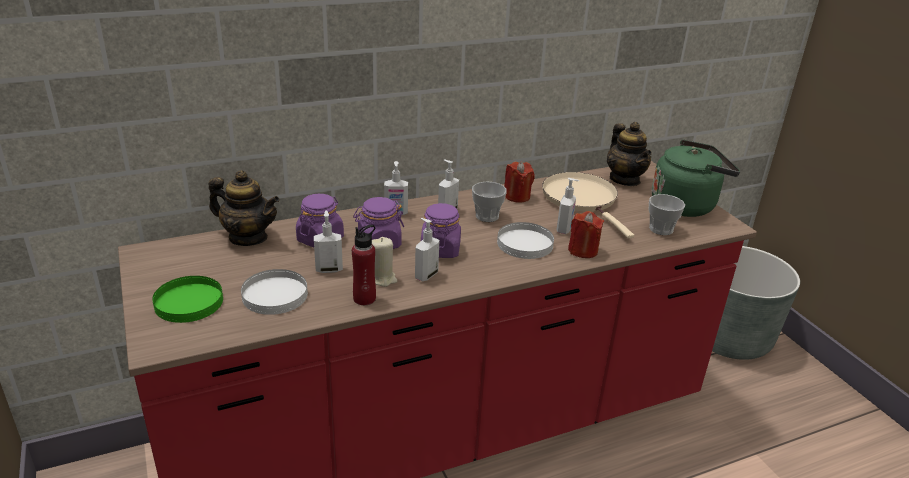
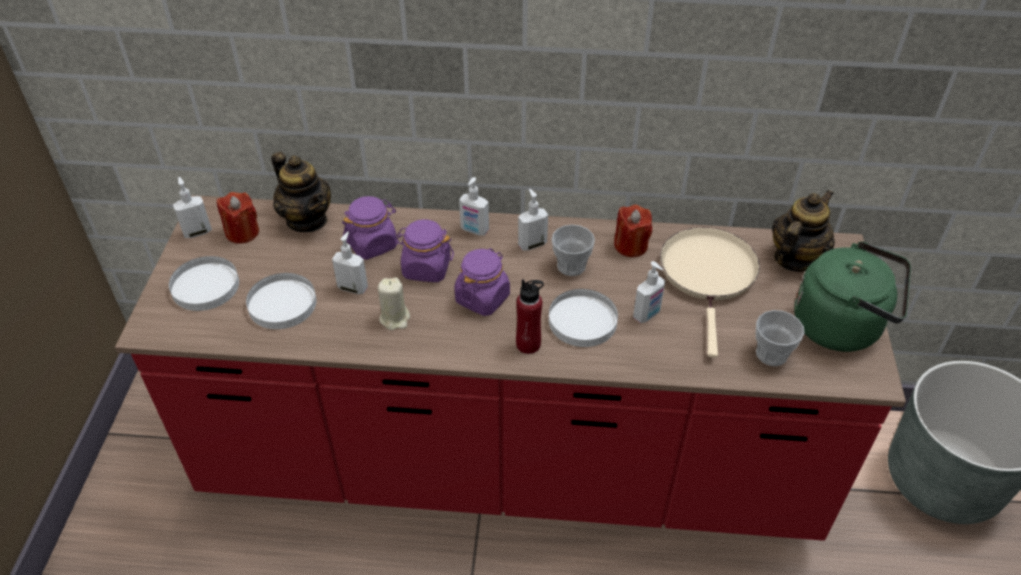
camera: 30 degrees right, 15 degrees up
(188, 302) = (205, 286): green plate -> white plate
(364, 298) = (359, 338): red bottle -> red bottle (528, 344)
(426, 275) = (441, 329): soap dispenser -> soap dispenser (197, 232)
(583, 250) = (642, 354): red candle -> red candle (242, 232)
(625, 179) = (794, 258): teapot -> teapot turned 150 degrees counterclockwise

